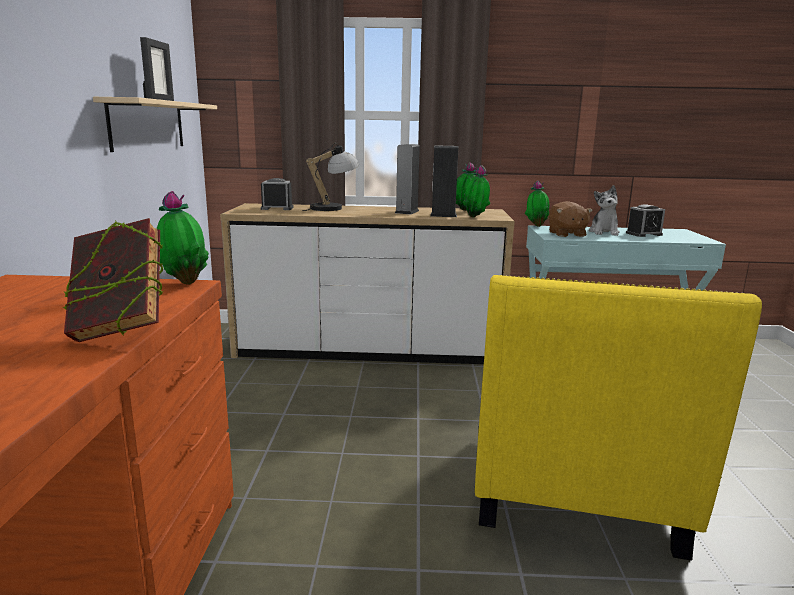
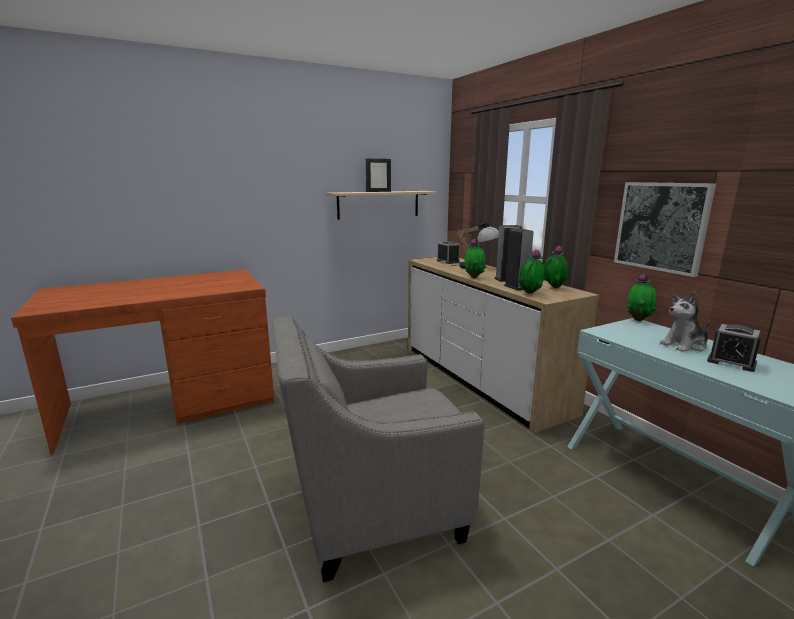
camera: 60 degrees right, 0 degrees up
(121, 331) = (184, 294): book -> none
(185, 283) = (254, 286): potted plant -> potted plant (474, 277)
(541, 136) = (661, 226): none -> picture
(566, 234) = (627, 333): brown plush toy -> none
(574, 488) = (374, 507): yellow armchair -> grey armchair

